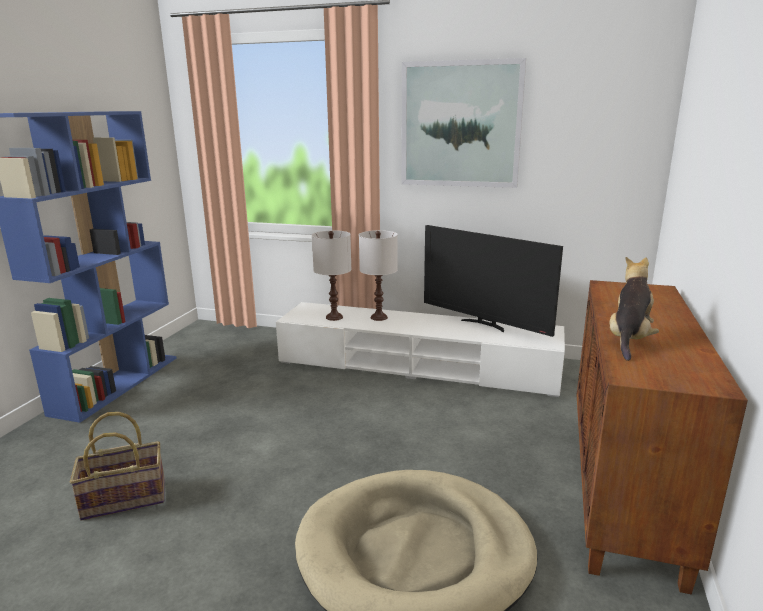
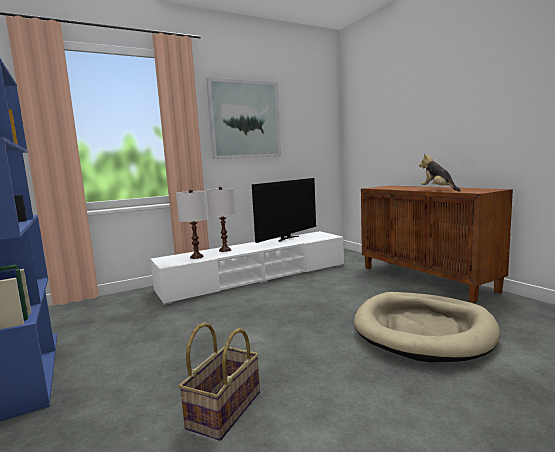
camera: 45 degrees left, 10 degrees down
(485, 324) = (287, 238): television -> television turned 45 degrees counterclockwise

